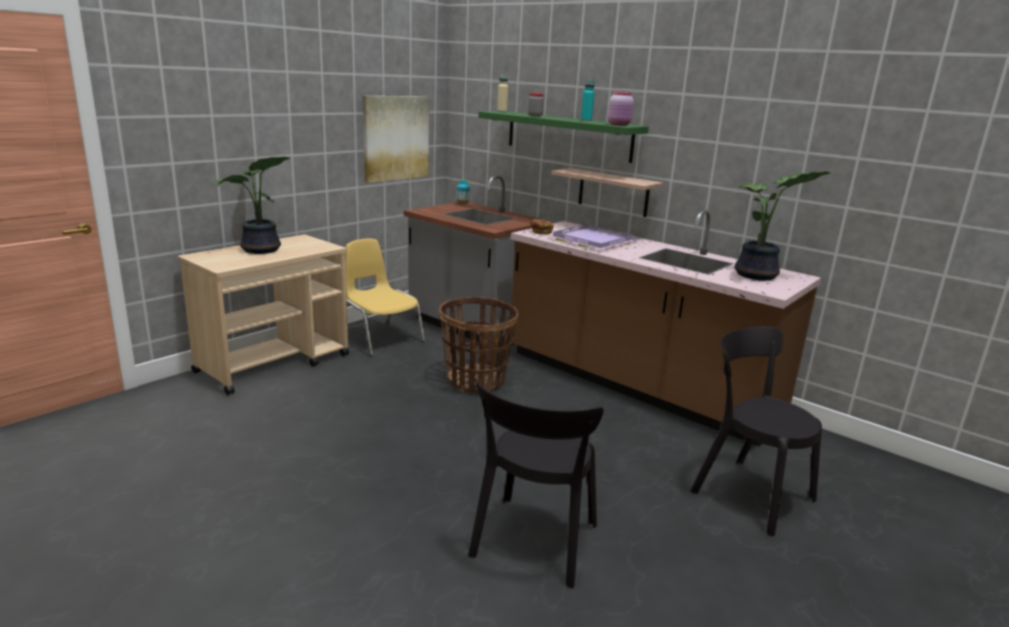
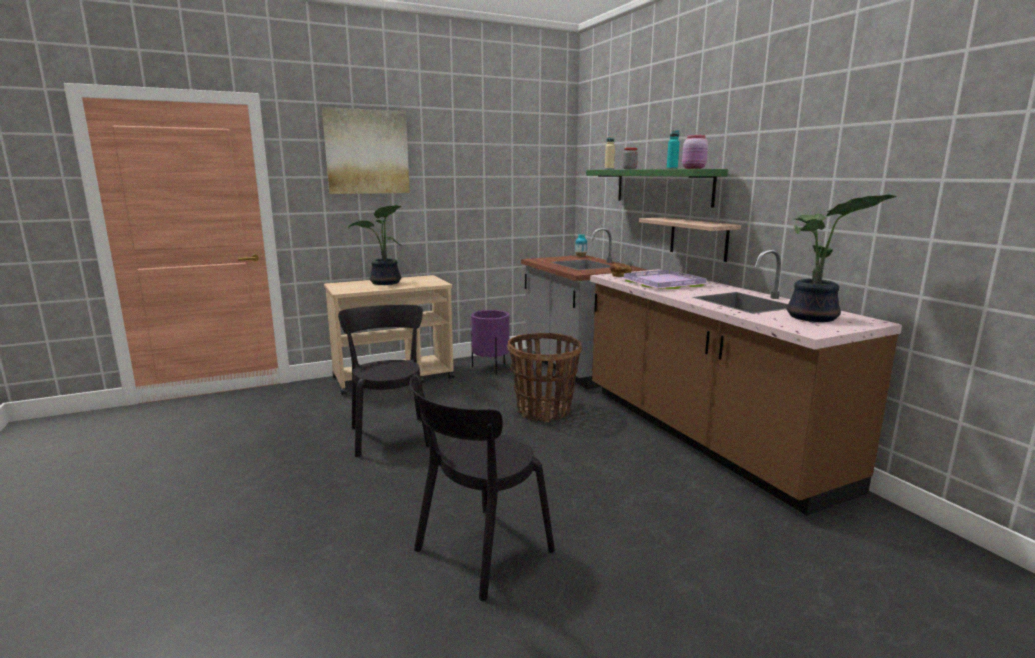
camera: 25 degrees right, 5 degrees down
(380, 338) = (491, 368): yellow chair -> purple planter
(395, 138) = (523, 198): picture -> picture (367, 152)
(747, 492) = (753, 558): black chair -> black chair (390, 434)

